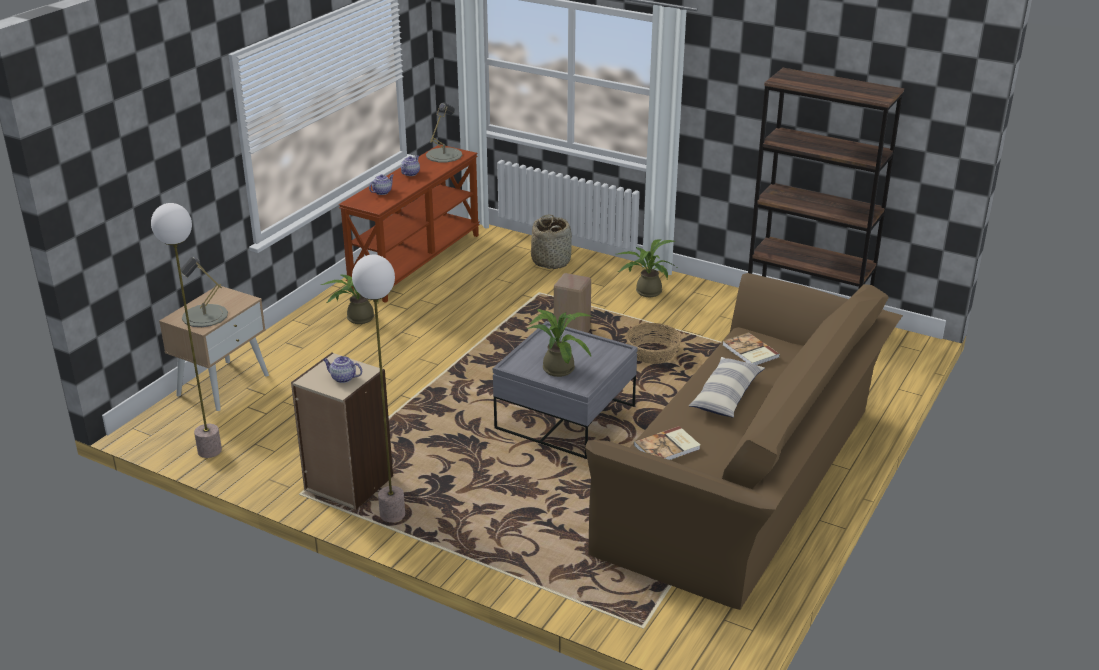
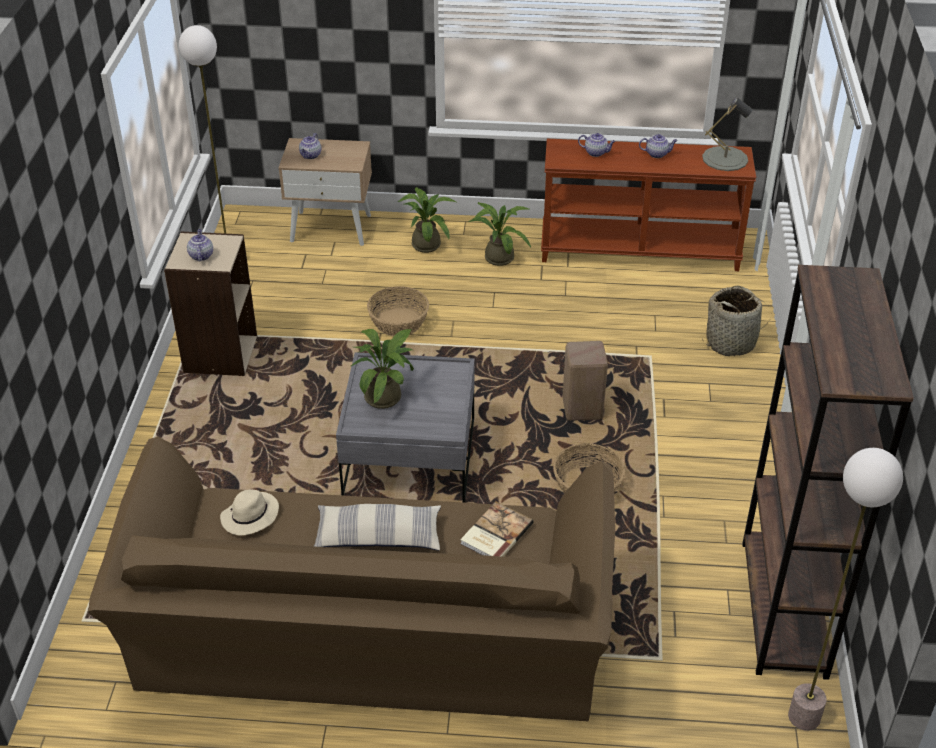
camera: 65 degrees right, 10 degrees up
(205, 316) = (310, 156): grey table lamp -> teapot
(392, 515) = (187, 397): floor lamp -> floor lamp (804, 716)
(396, 383) = (399, 322): none -> basket
(645, 291) = (728, 438): potted plant -> potted plant (426, 243)
(668, 447) = (250, 517): book -> beige hat

